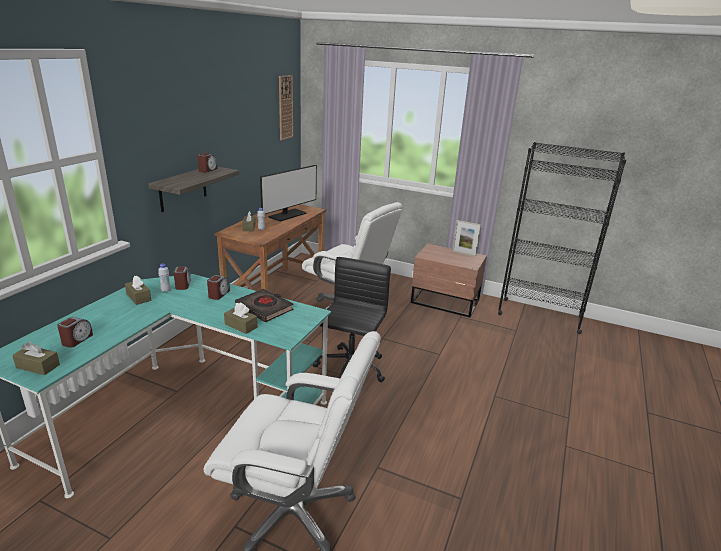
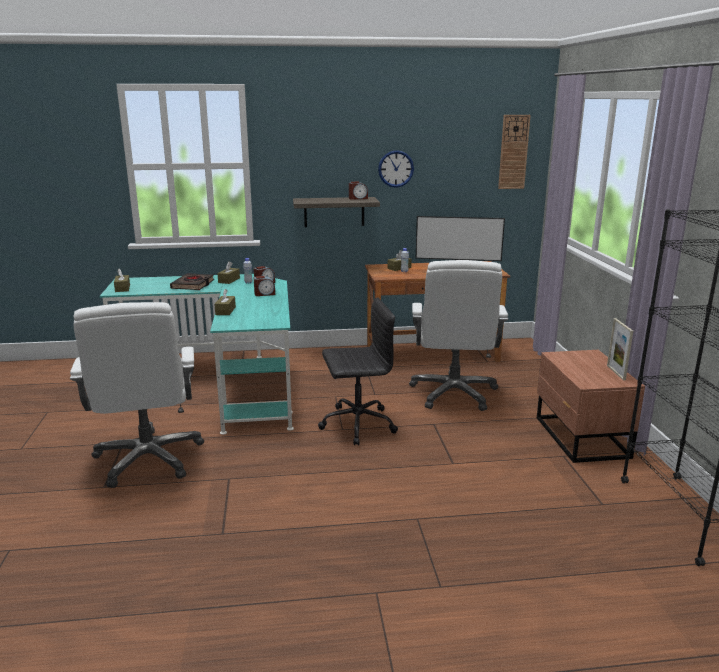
camera: 60 degrees right, 5 degrees down
(77, 340) = (158, 285): alarm clock -> none
(222, 134) = (396, 169): none -> wall clock
(264, 308) = (261, 309): black book -> black book (193, 285)

